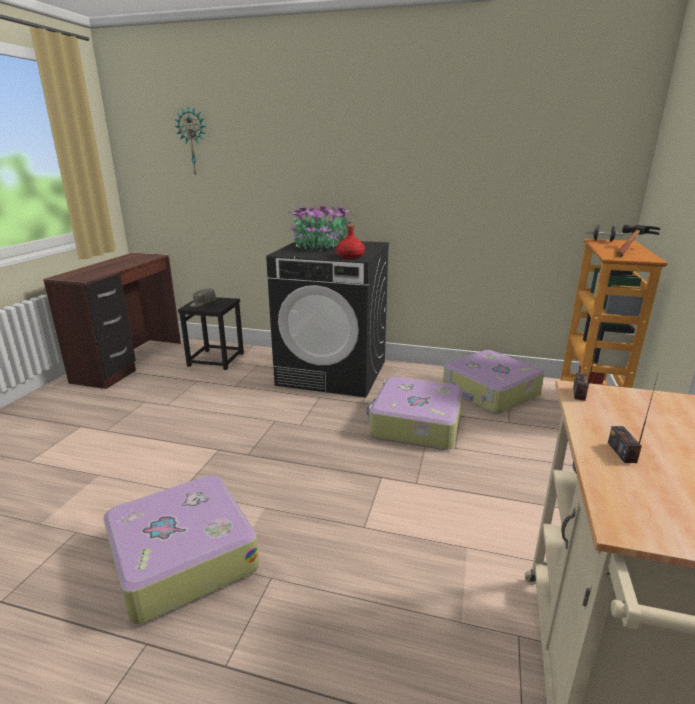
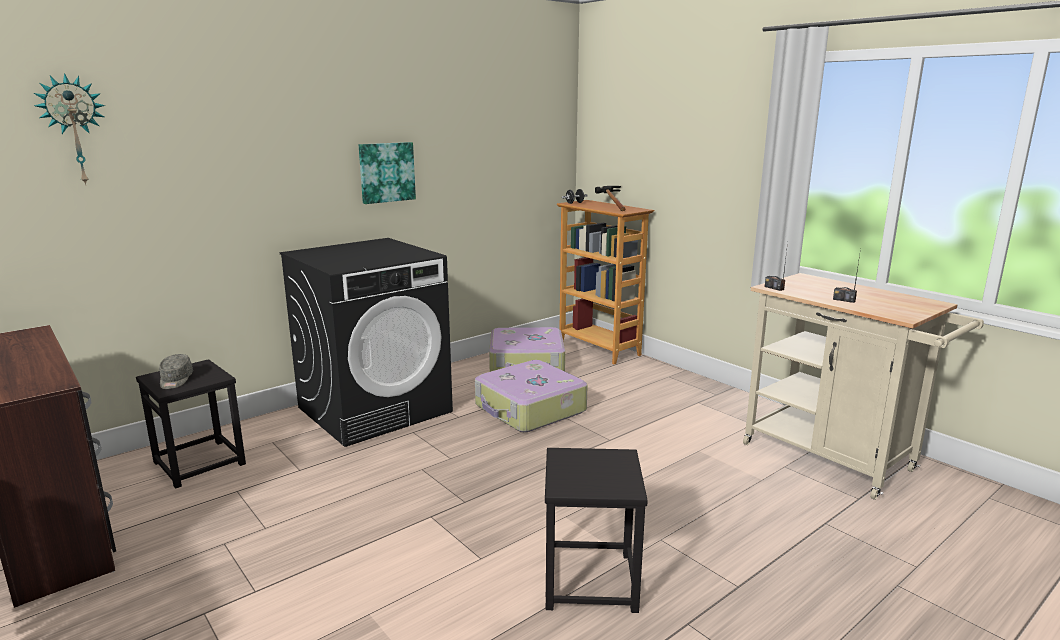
camera: 55 degrees left, 5 degrees down
(181, 557) = (591, 580): suitcase -> black stool
(320, 246) = (344, 254): potted plant -> none
(350, 256) = (415, 255): red bottle -> none
(395, 185) = (386, 172): none -> picture

